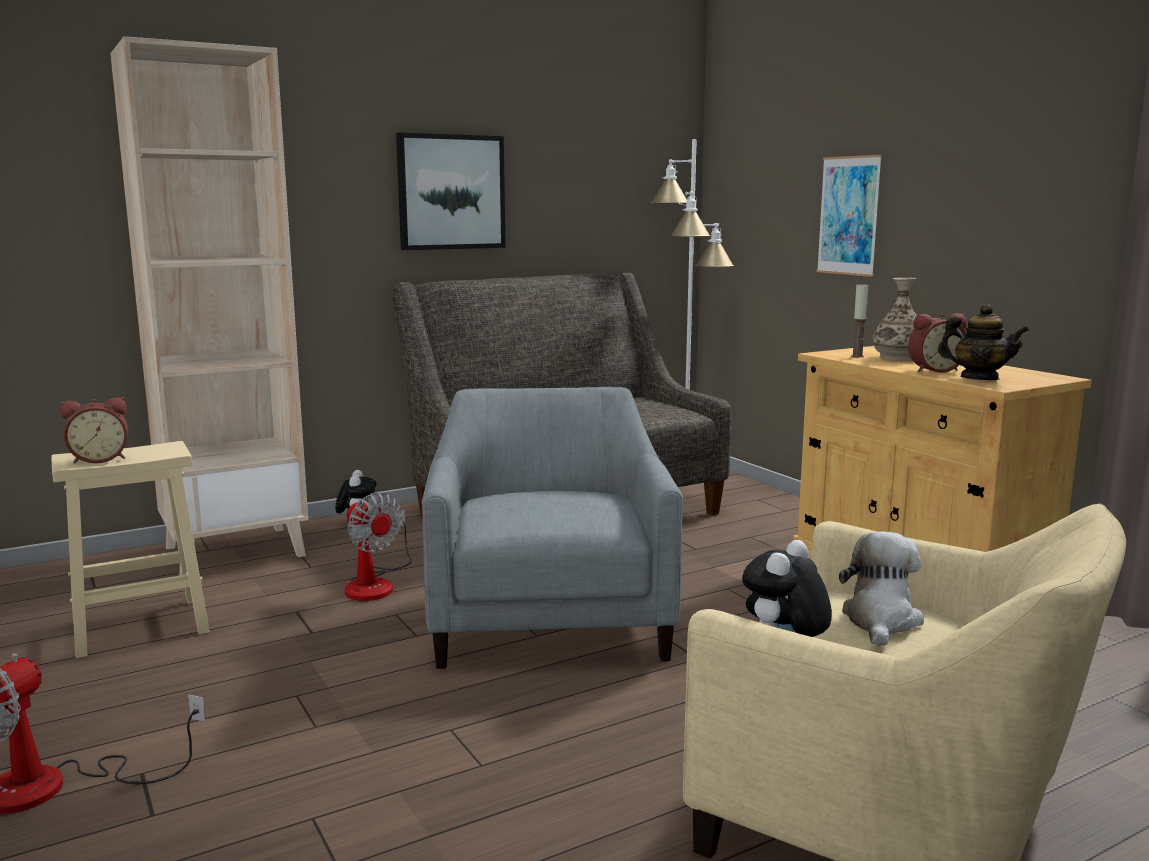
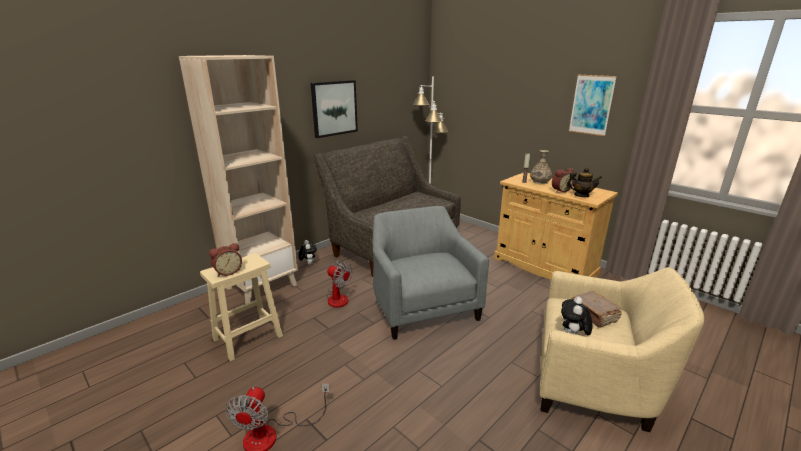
camera: 15 degrees left, 10 degrees up
(848, 215) = (505, 115): picture -> picture (591, 105)
(880, 620) = (594, 315): plush toy -> brown book

